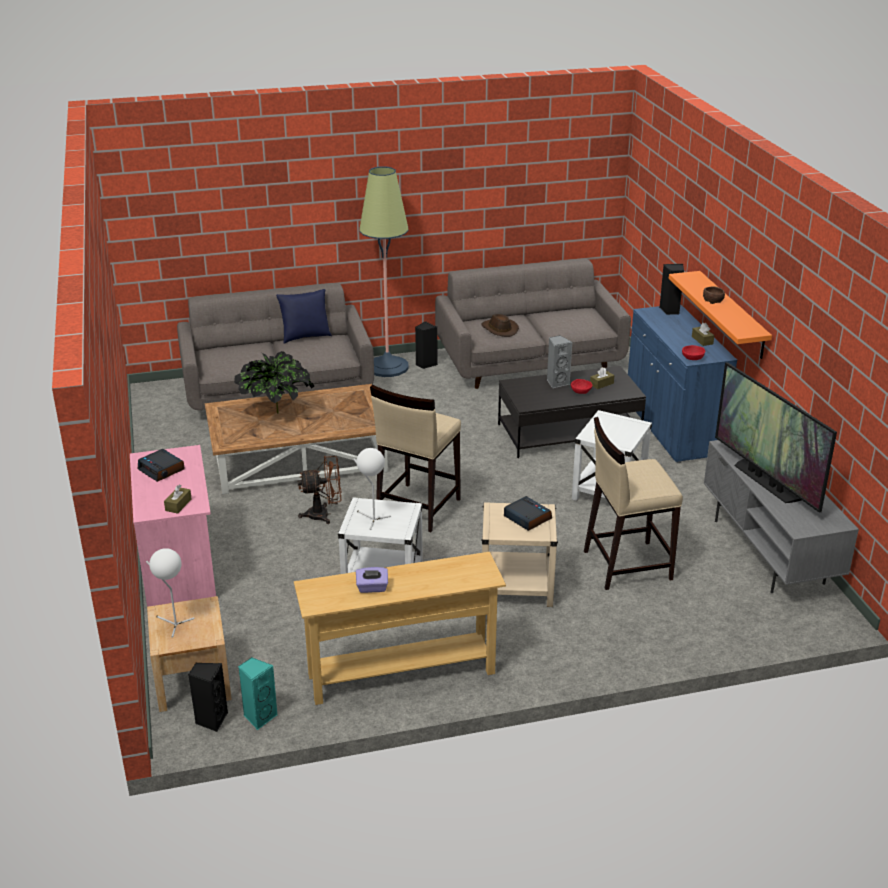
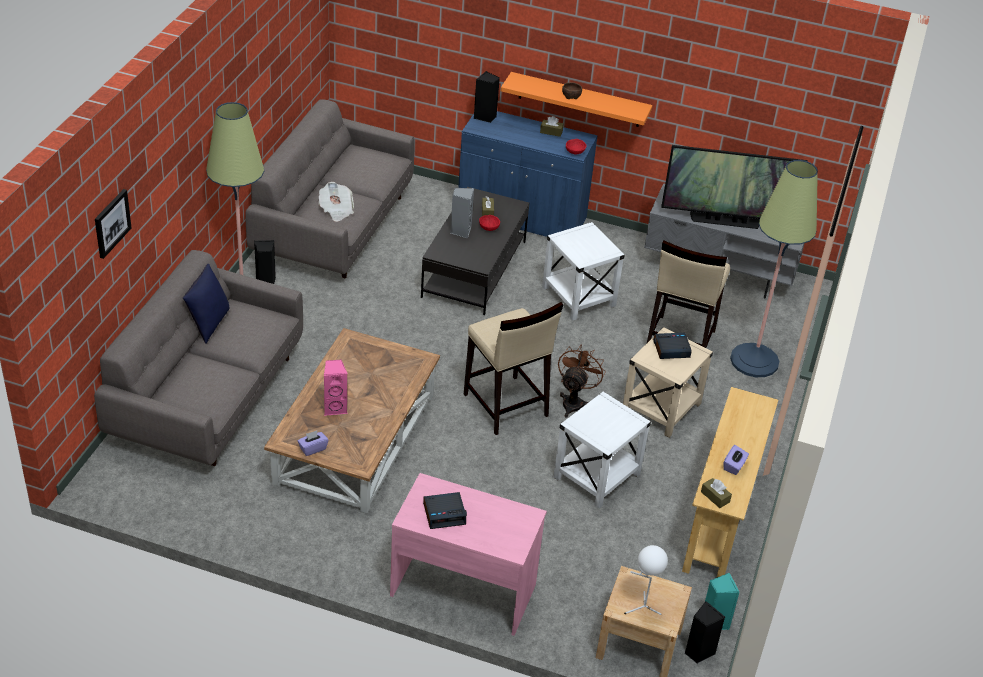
camera: 60 degrees left, 10 degrees up
(178, 505) = (518, 526): brown tissue box -> brown tissue box (715, 497)
(222, 420) = (313, 448): none -> purple tissue box
(227, 197) = (111, 223): none -> picture
(276, 412) = (335, 407): potted plant -> pink speaker
(324, 514) = (464, 464): brown fan -> brown fan (574, 401)
(371, 519) = (603, 428): white table lamp -> none
(499, 329) = (336, 210): brown hat -> newspaper
(662, 618) = (754, 361): none -> floor lamp

